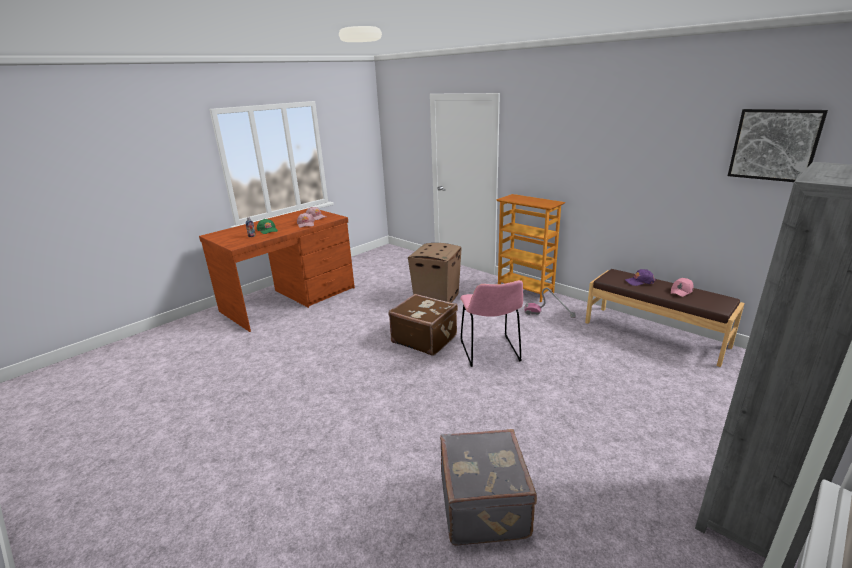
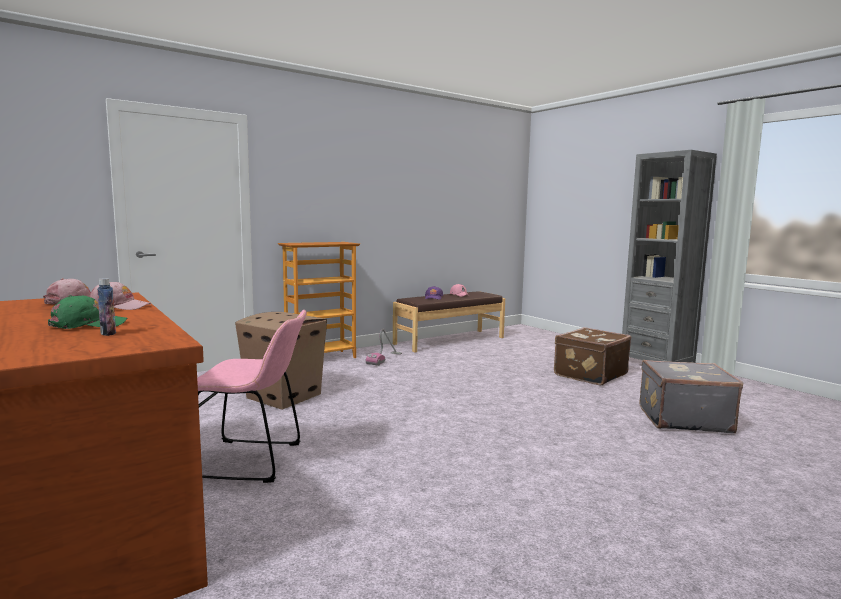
camera: 80 degrees left, 15 degrees down
(424, 338) = (395, 413): brown suitcase -> brown suitcase (589, 374)
(490, 353) = (449, 389): pink chair -> pink chair (253, 461)
(774, 145) = (476, 178): picture -> none

